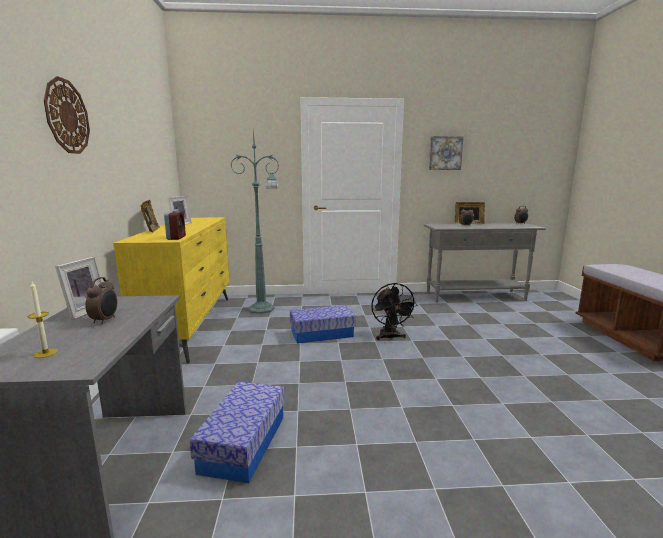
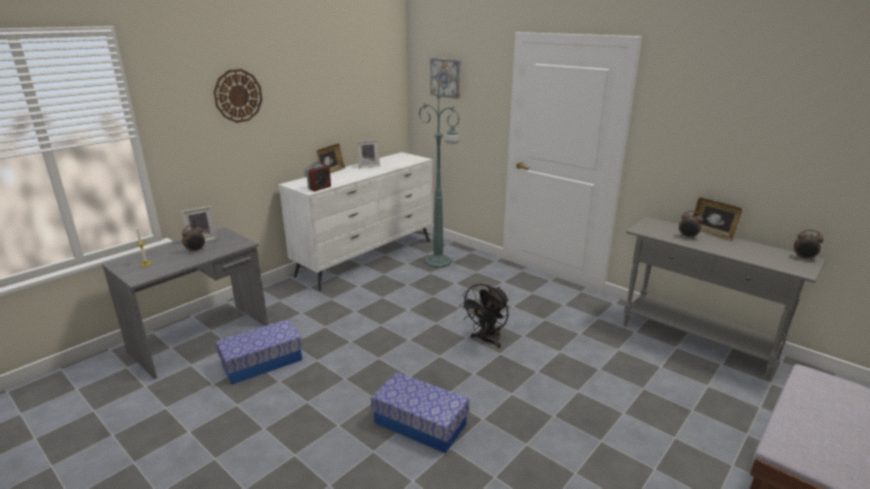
camera: 45 degrees right, 10 degrees up
(191, 325) = (367, 258): yellow dresser -> white dresser
(322, 334) = (439, 309): storage box -> storage box (420, 423)
(445, 153) = (695, 121): picture -> picture (446, 77)

